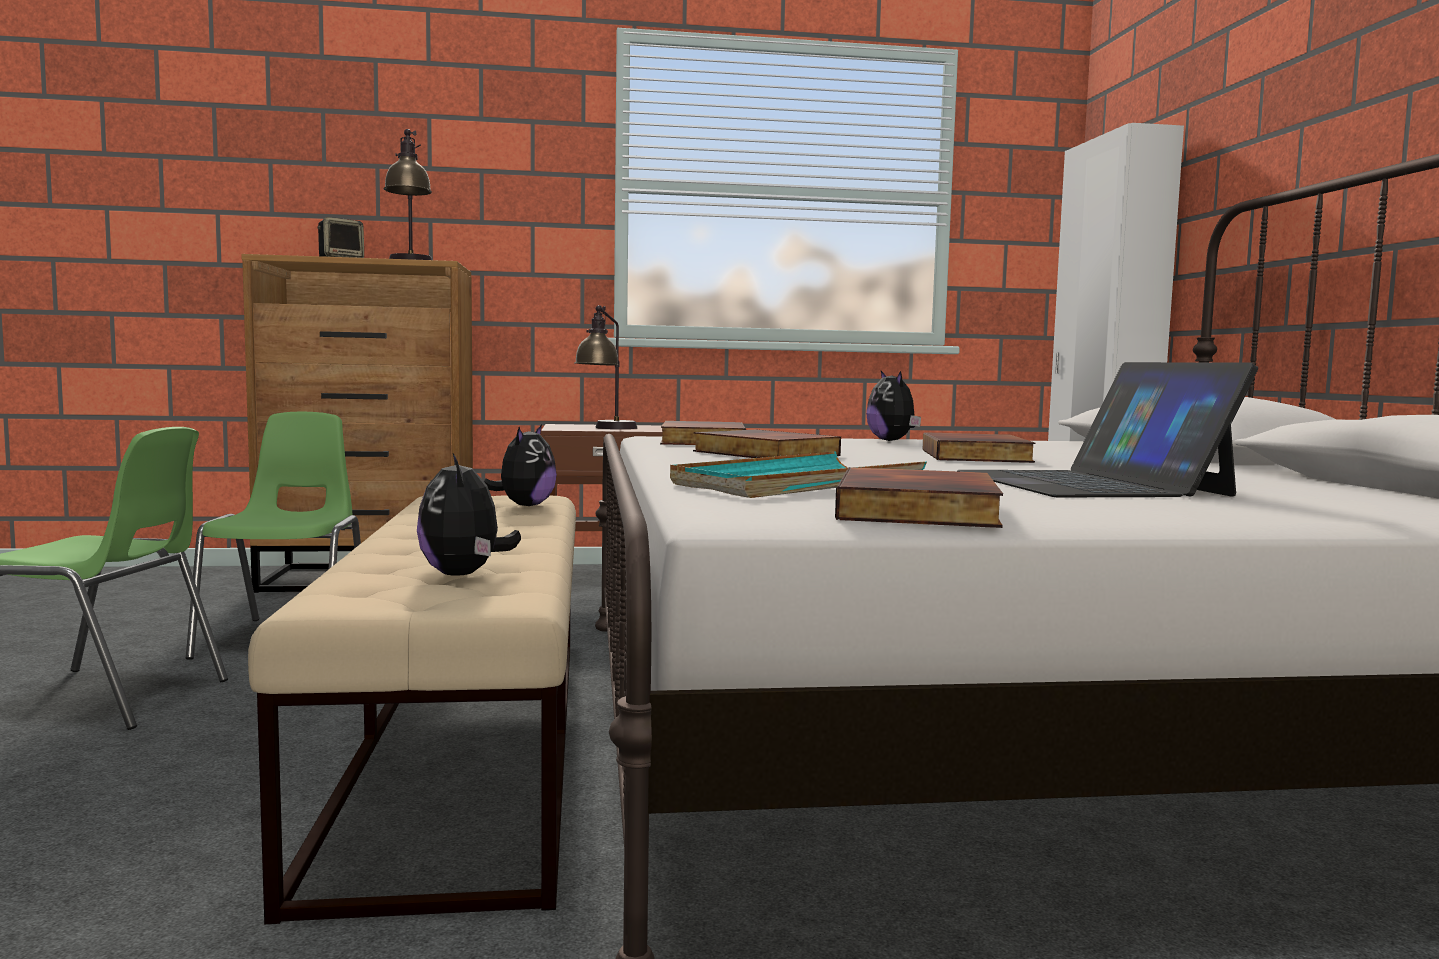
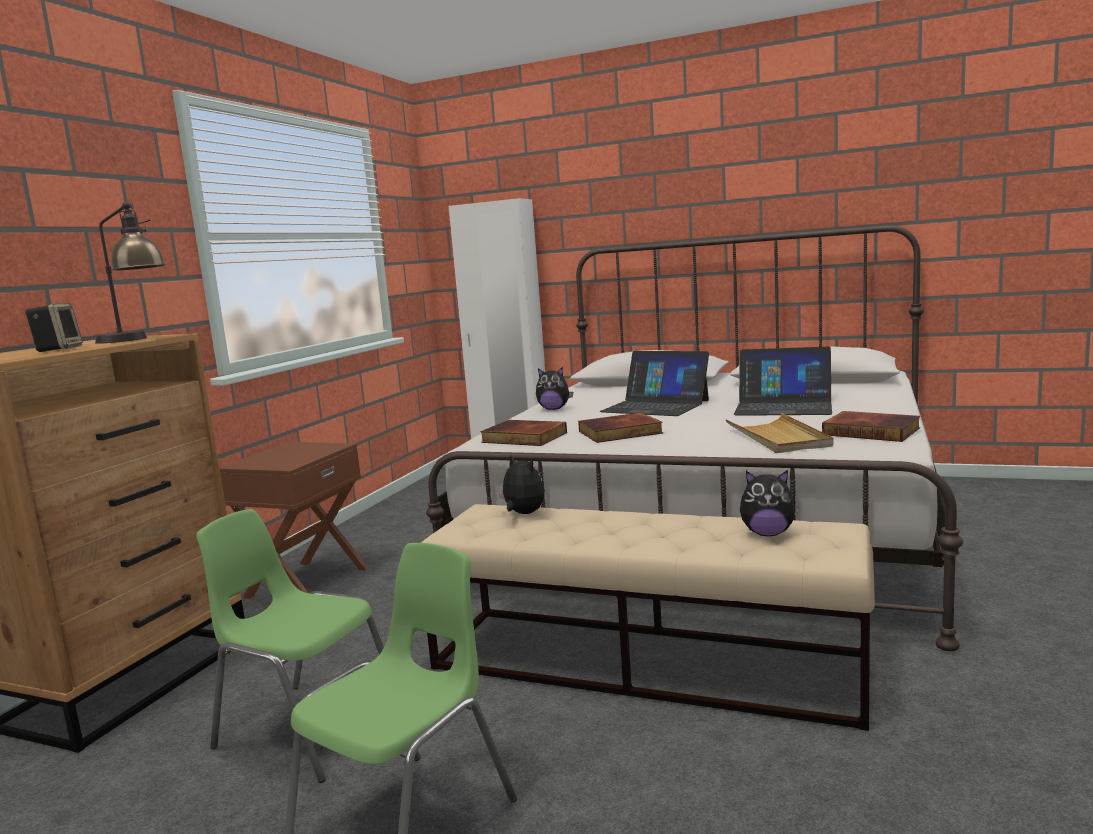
camera: 60 degrees left, 5 degrees up
(606, 428) = (304, 454): table lamp -> none
(797, 484) = (778, 438): turquoise tray -> beige tray
(978, 456) = (655, 406): book -> laptop

